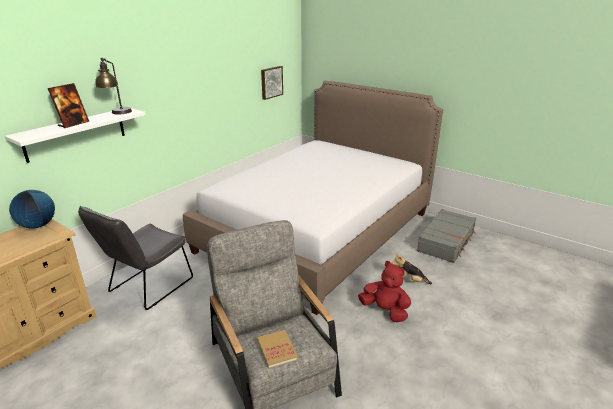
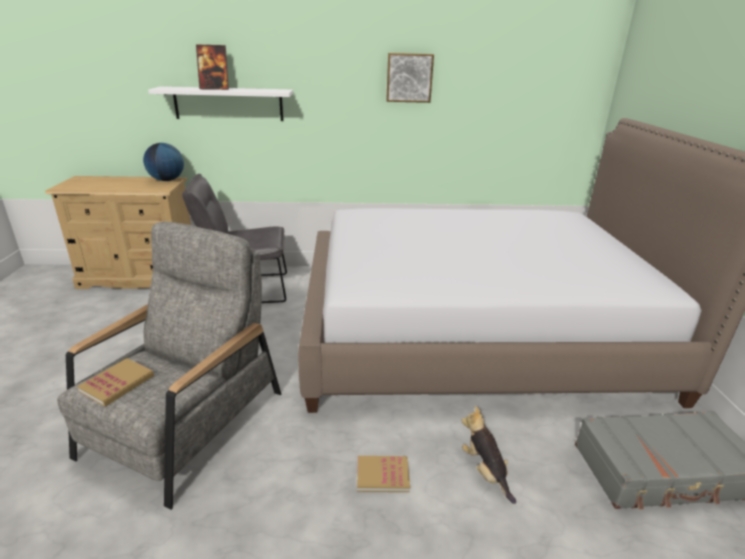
camera: 50 degrees right, 0 degrees up
(117, 113) = (266, 90): table lamp -> none
(271, 82) = (535, 107): picture -> picture (409, 78)
(385, 311) = (382, 475): red plush toy -> book

